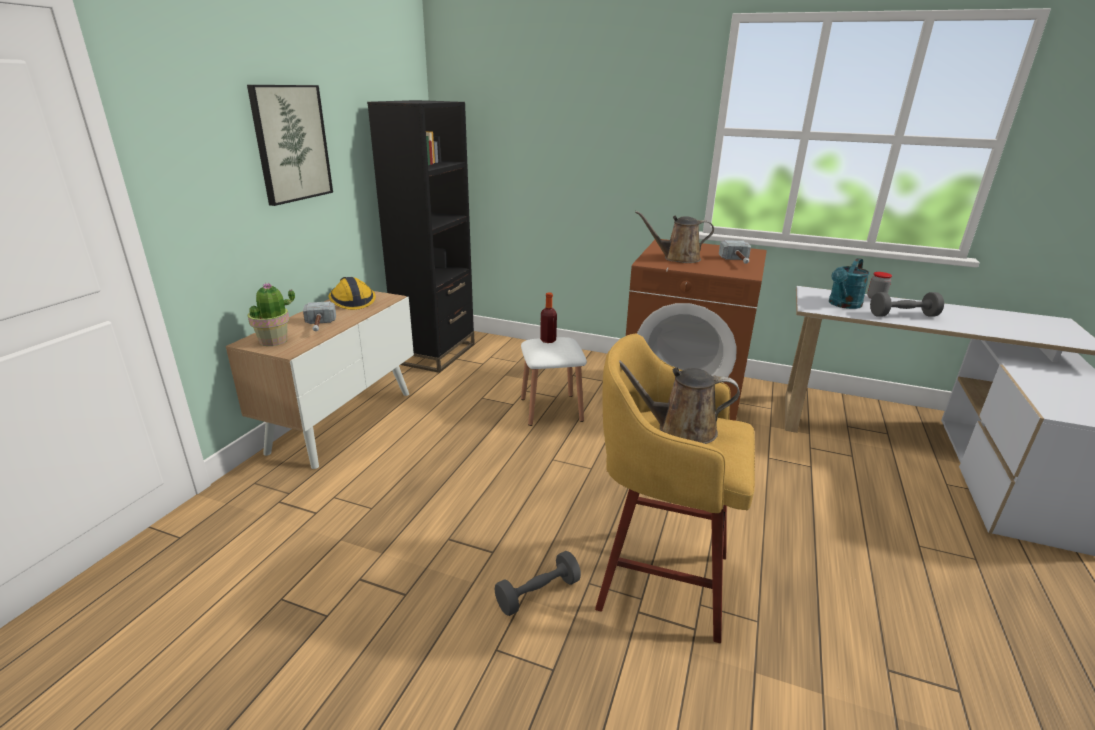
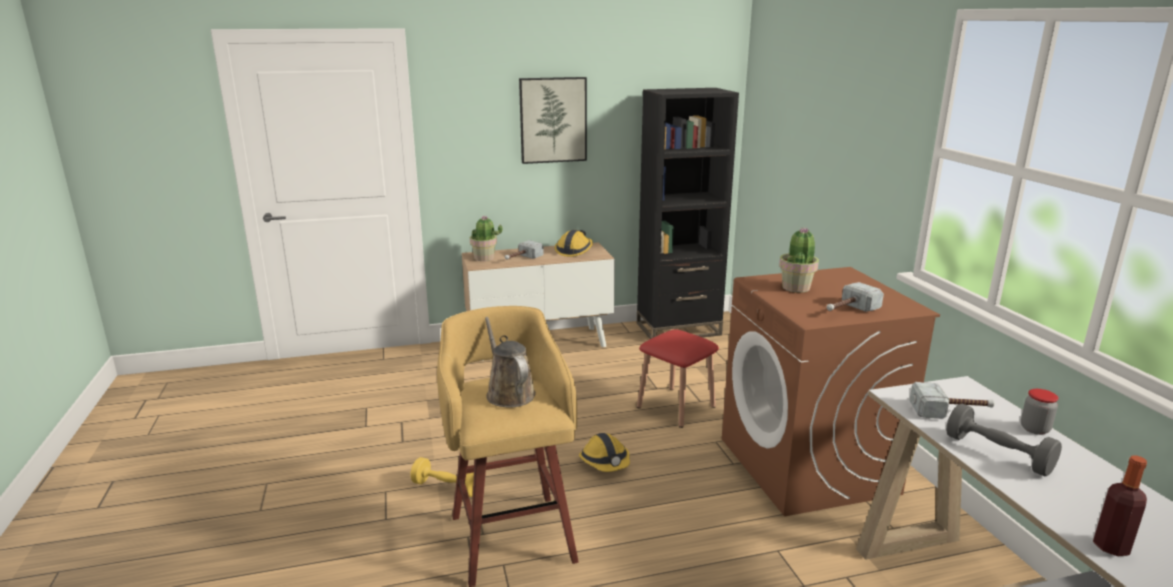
camera: 55 degrees right, 5 degrees down
(538, 594) = (446, 487): grey dumbbell -> yellow dumbbell
(548, 340) = (682, 334): bottle -> bottle (1111, 547)
(551, 409) = (676, 407): white stool -> red stool
(594, 477) = (605, 462): none -> hard hat
(678, 258) = (796, 287): brown watering can -> potted plant
(843, 305) = (951, 411): turquoise watering can -> hammer

